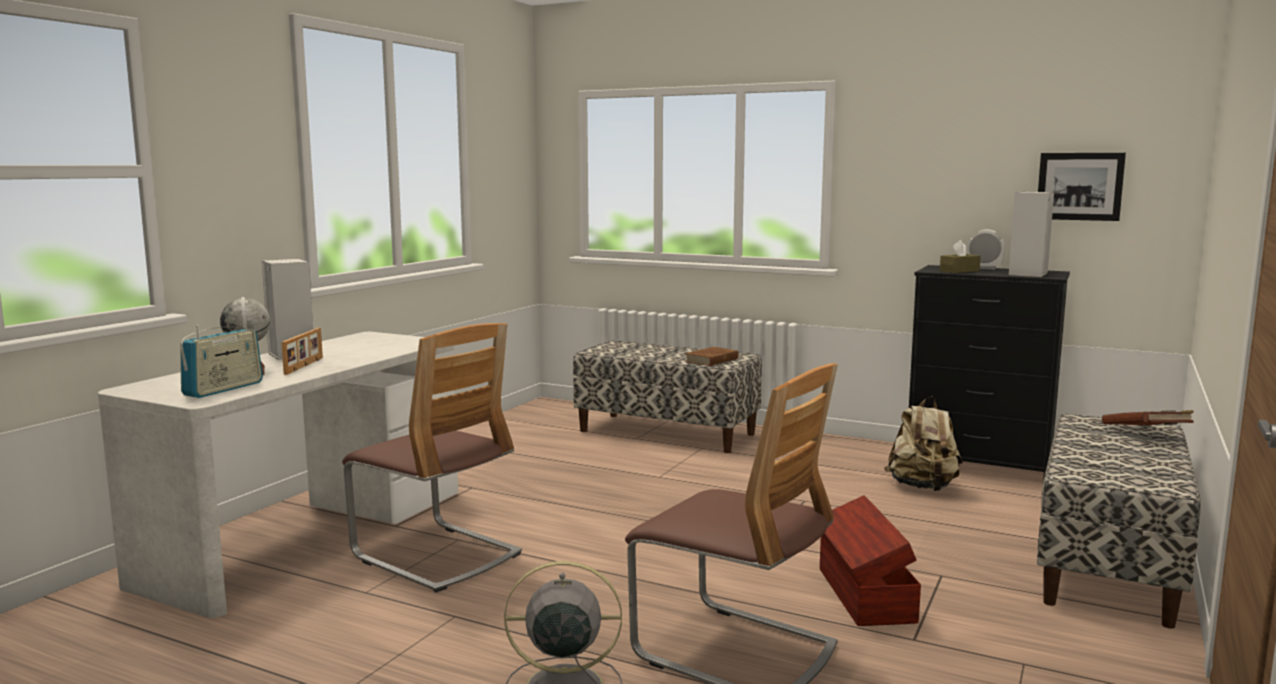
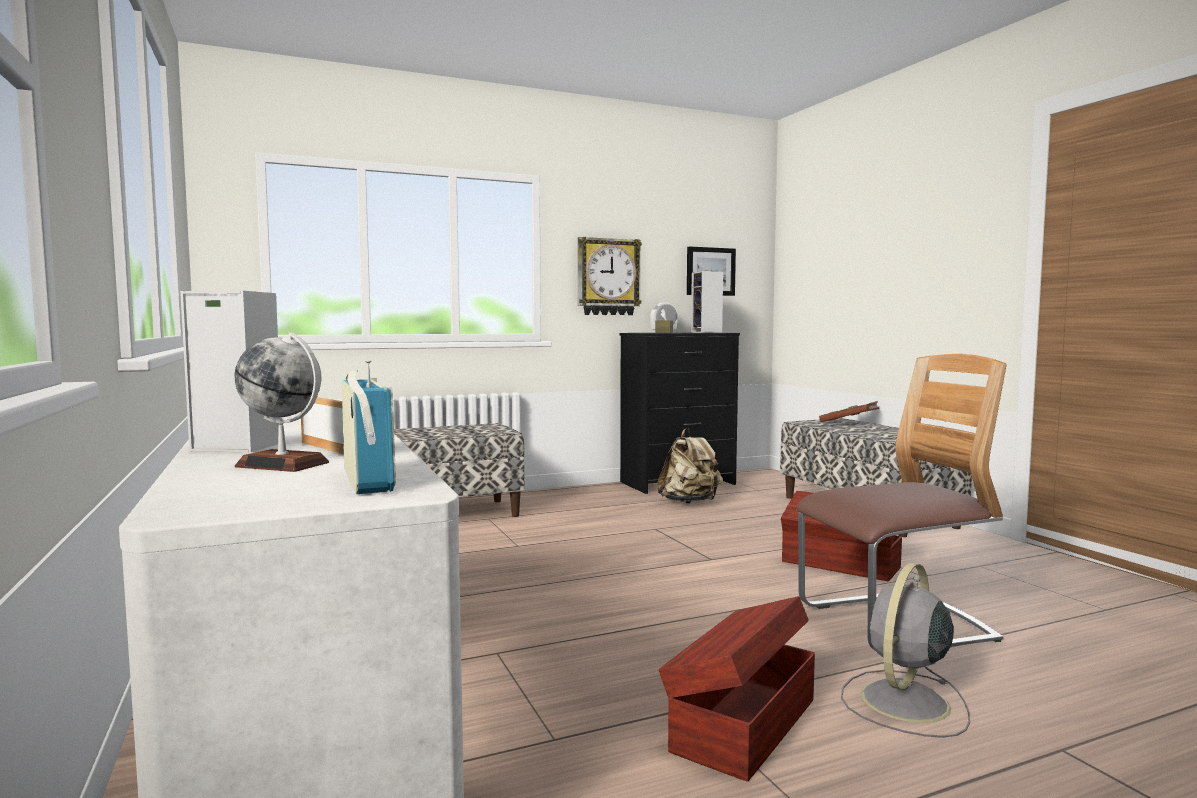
camera: 50 degrees left, 5 degrees down
(436, 556) = (520, 674): chair -> none
(448, 638) = (741, 724): none -> brown storage box
(712, 360) = (483, 430): brown book -> none
(917, 195) = (608, 277): none -> wall clock

